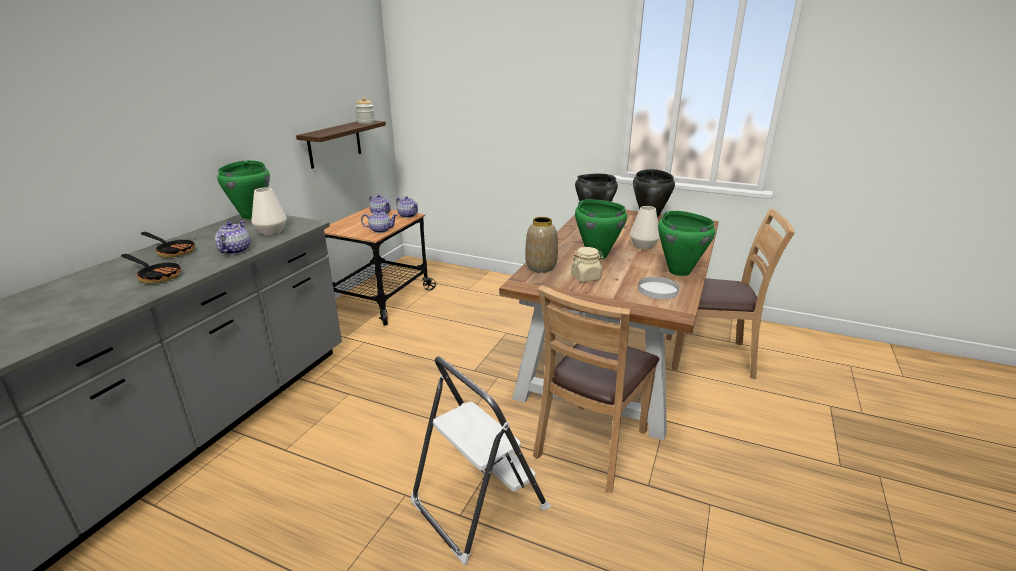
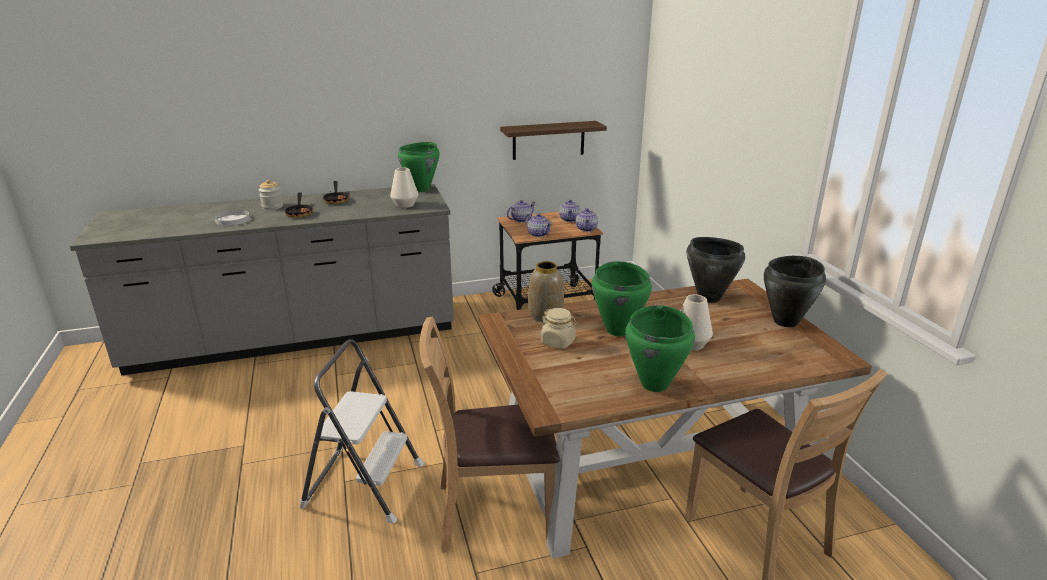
camera: 50 degrees right, 0 degrees up
(234, 251) = (360, 211): teapot -> teapot (521, 220)
(366, 122) = (586, 124): jar -> jar (272, 207)
(657, 290) = (587, 386): white plate -> white plate (232, 219)

